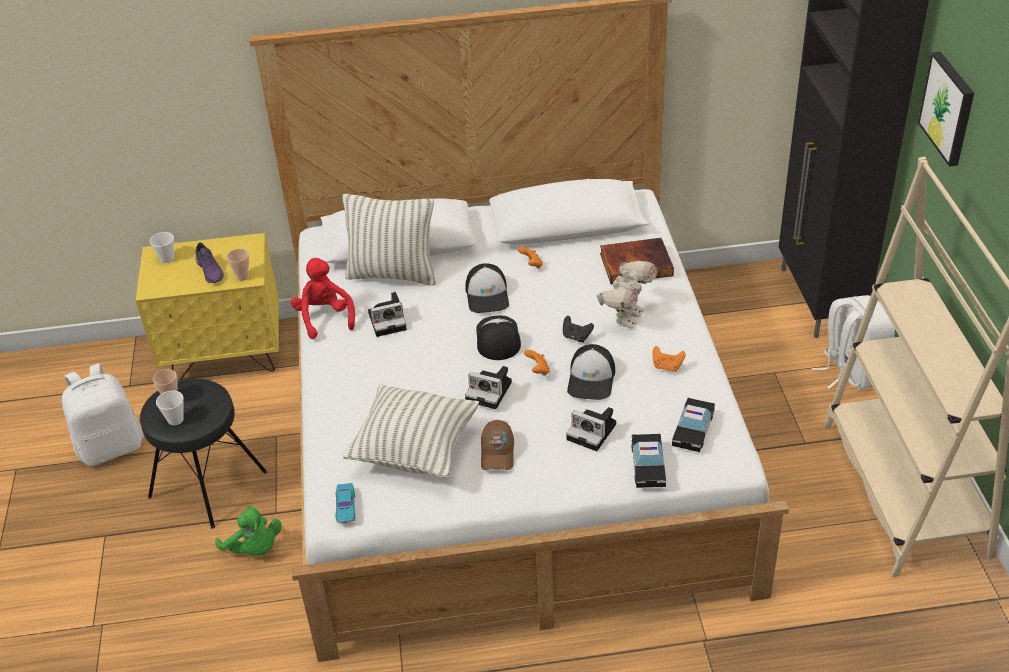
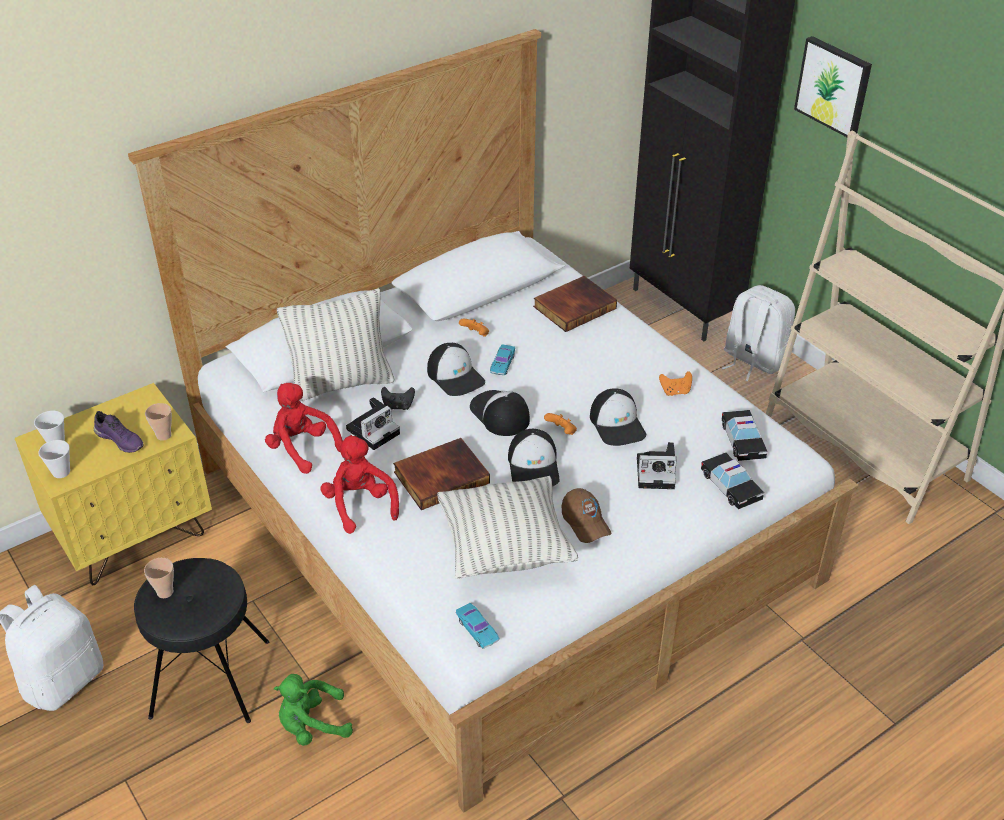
camera: 30 degrees left, 0 degrees up
(175, 419) = (188, 612): cup -> cup (61, 472)
(254, 549) = (312, 726): green plush toy -> green plush toy turned 150 degrees clockwise
(334, 377) = (360, 505): none -> red plush toy
(410, 375) = (441, 476): none -> book
(491, 391) = (534, 466): camera -> cap
(535, 296) = (502, 363): none -> turquoise toy car
(576, 337) = (573, 389): black game controller -> black game controller (398, 406)
(627, 317) = (604, 358): toy robot -> none

